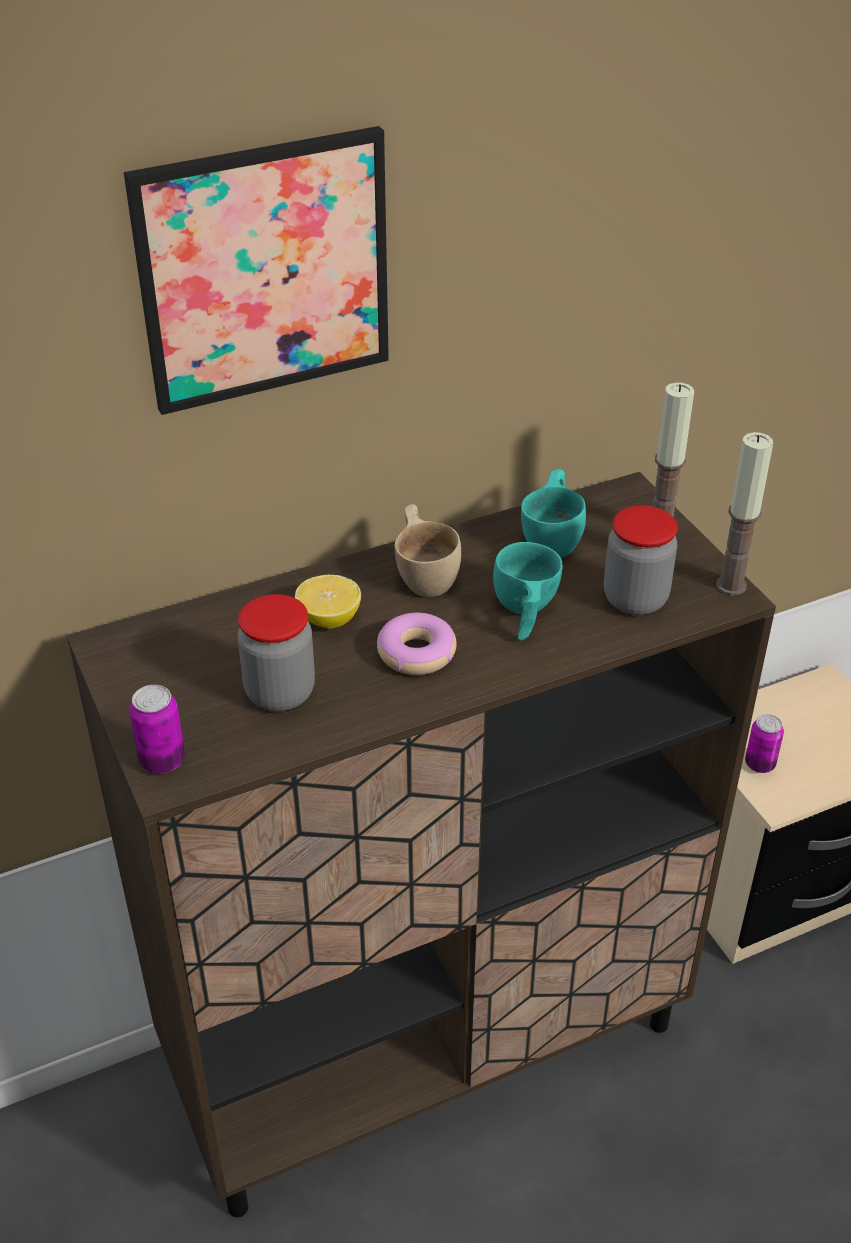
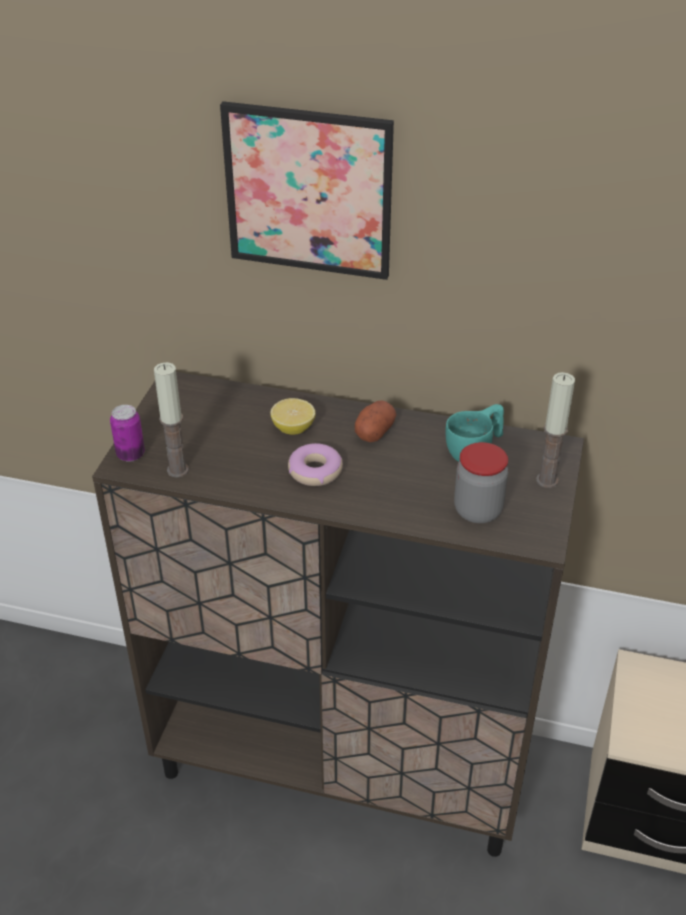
camera: 40 degrees right, 0 degrees up
(280, 693) = (222, 452): jar -> none
(426, 573) = (374, 431): beige cup -> potato
(524, 613) = (402, 482): turquoise cup -> none
(731, 585) = (550, 535): candle -> candle (177, 470)
(759, 764) = (644, 711): can -> none

